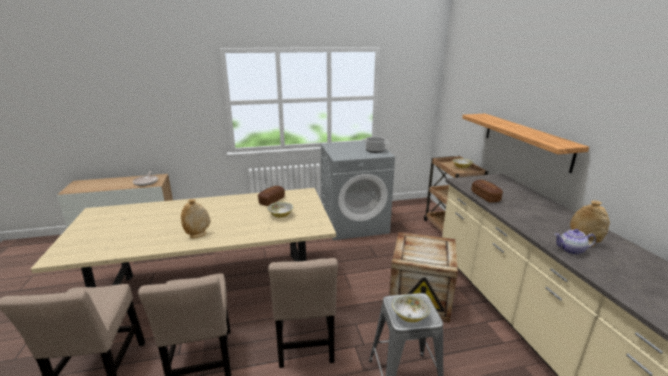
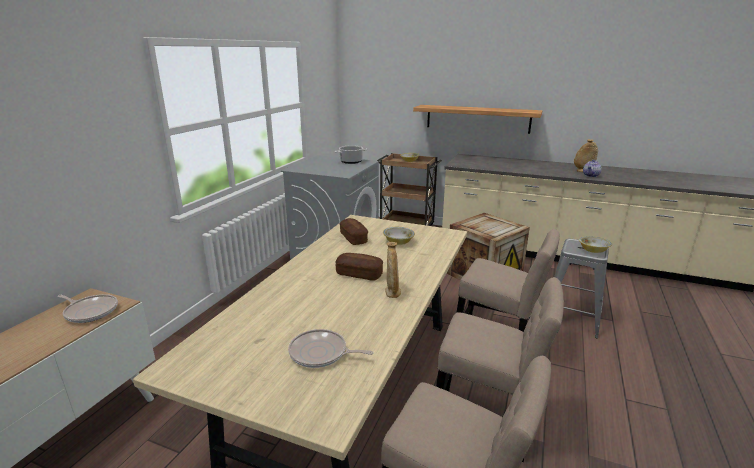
camera: 55 degrees left, 0 degrees up
(115, 237) = (321, 353): none -> frying pan
(485, 196) = (494, 167): bread -> bread (359, 274)

